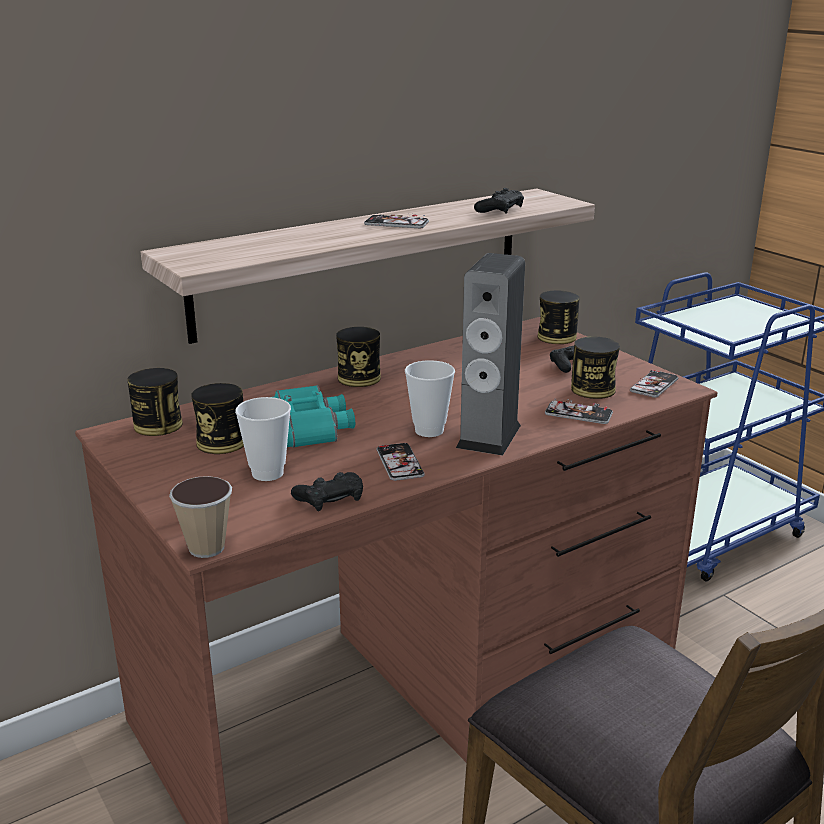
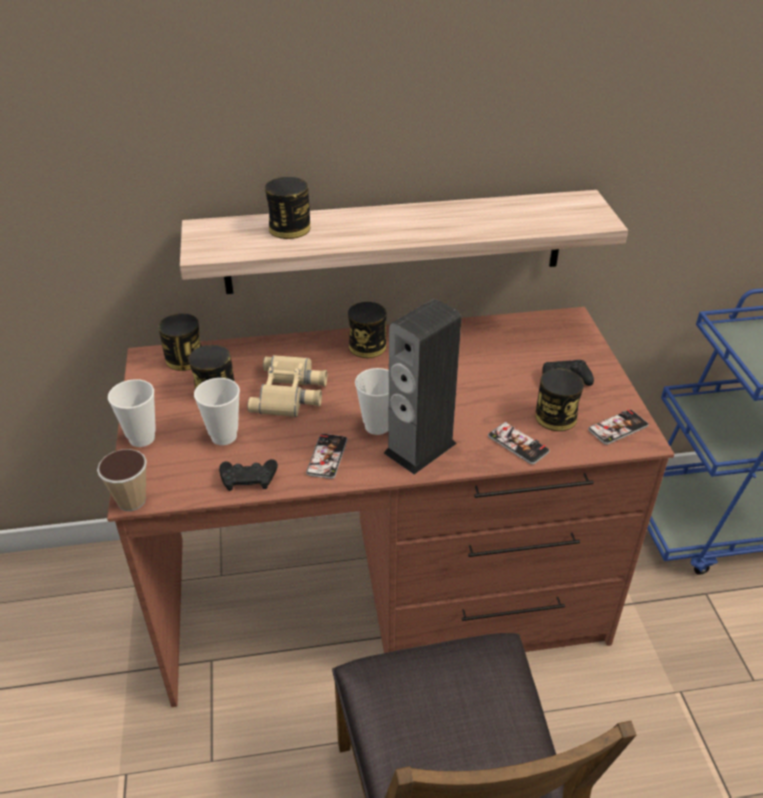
camera: 25 degrees right, 15 degrees up
(168, 496) = (142, 438): none -> cup
(310, 426) = (291, 392): turquoise binoculars -> beige binoculars
(396, 223) = (412, 224): phone -> none
(500, 209) = (525, 220): black game controller -> none
(557, 337) = (577, 339): can -> can (289, 228)

